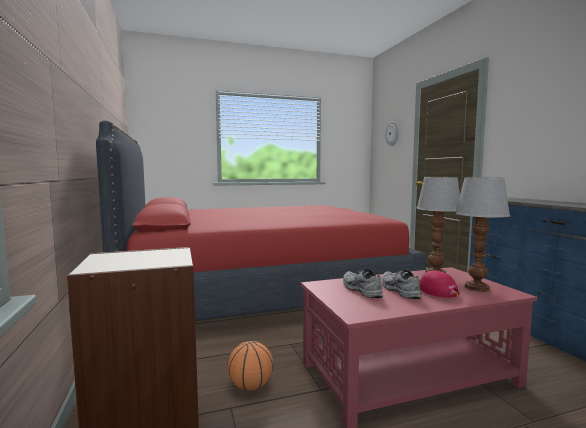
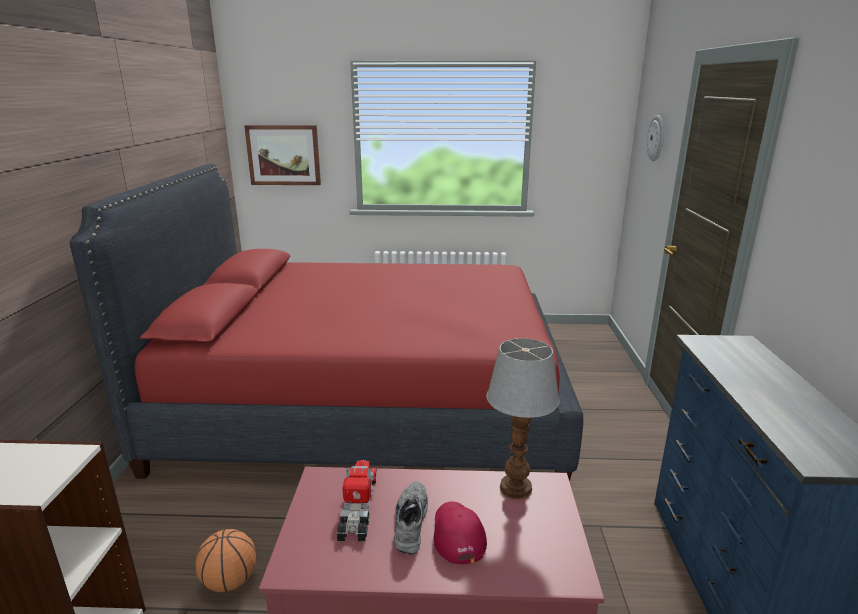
camera: 20 degrees right, 15 degrees up
(168, 146) = (283, 155): none -> picture
(360, 290) = (358, 507): grey shoe -> toy truck
(477, 288) = (534, 547): table lamp -> none

